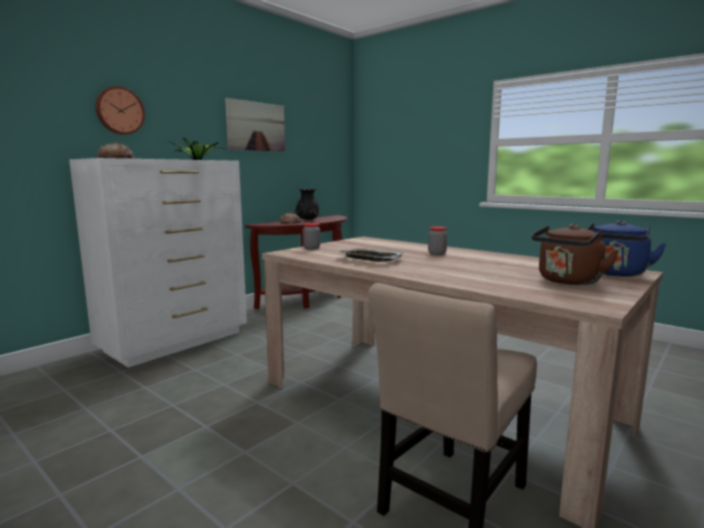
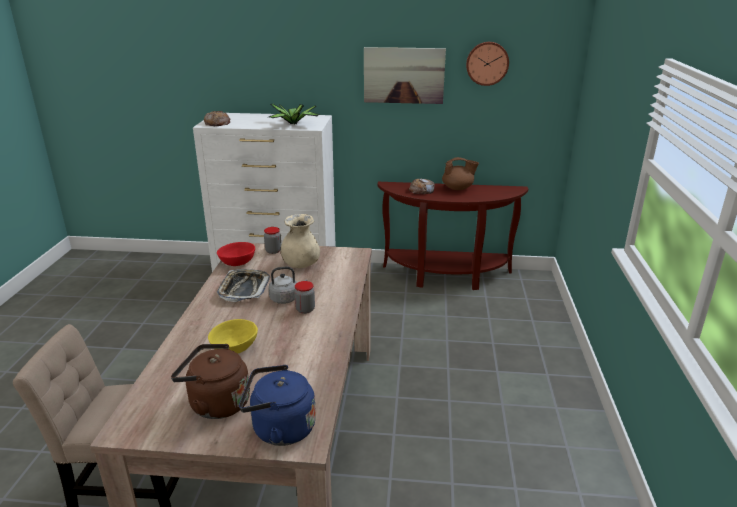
camera: 55 degrees right, 15 degrees up
(119, 111) = (254, 70): wall clock -> wall clock (487, 63)
(307, 219) = (458, 188): black vase -> brown teapot
(312, 255) = (238, 263): none -> red bowl
(355, 247) = (301, 265): none -> beige vase
(410, 254) = (286, 299): none -> grey kettle
(477, 270) = (235, 348): none -> yellow bowl

